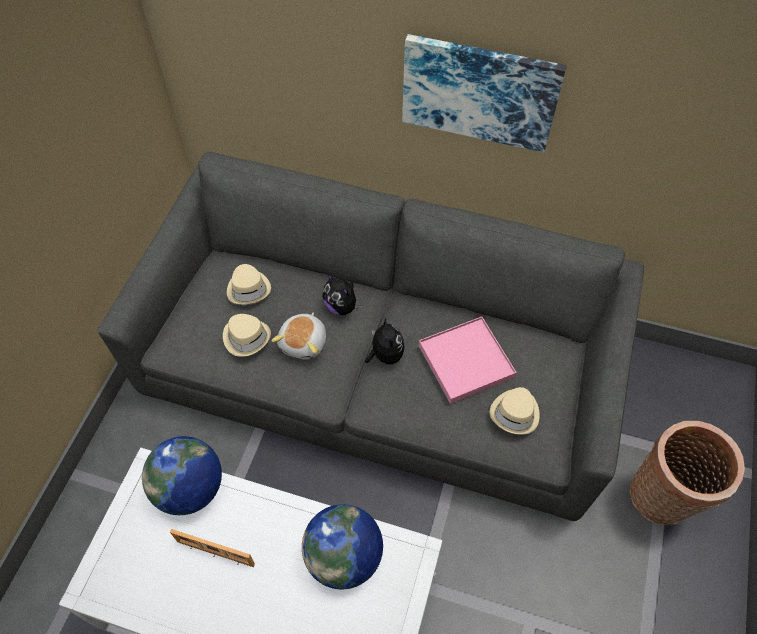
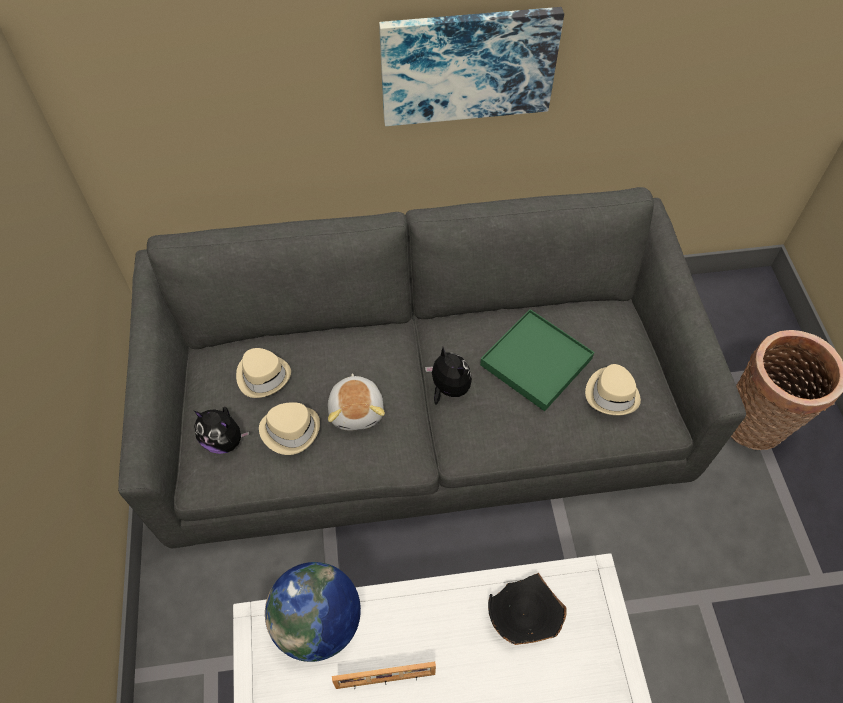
camera: 25 degrees left, 0 degrees up
(342, 306) = (375, 356): plush toy -> plush toy (224, 440)
(344, 557) = (524, 618): globe -> black bowl
(465, 361) = (535, 362): pink tray -> green tray

